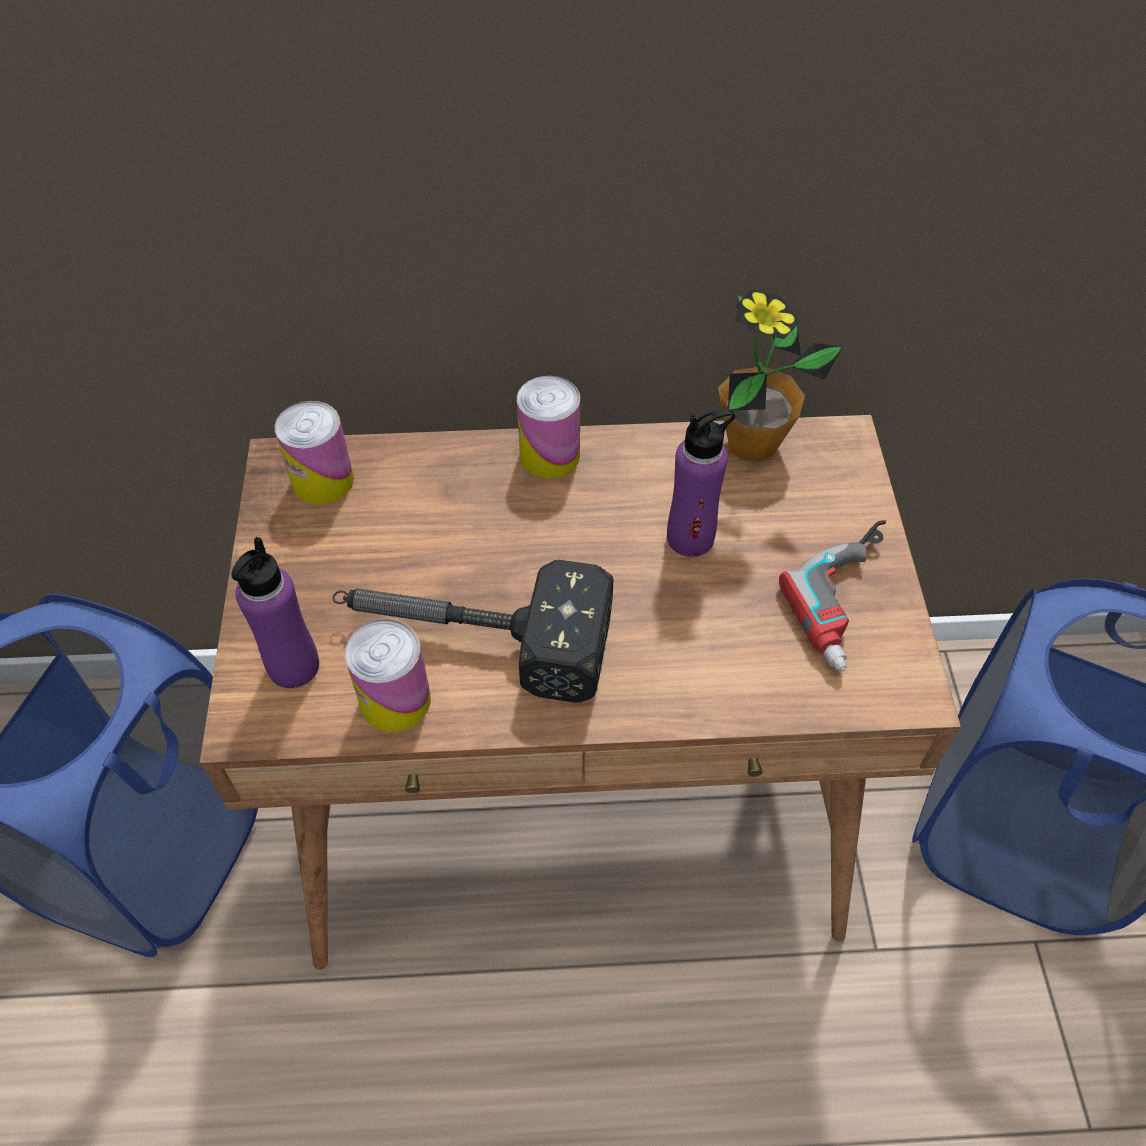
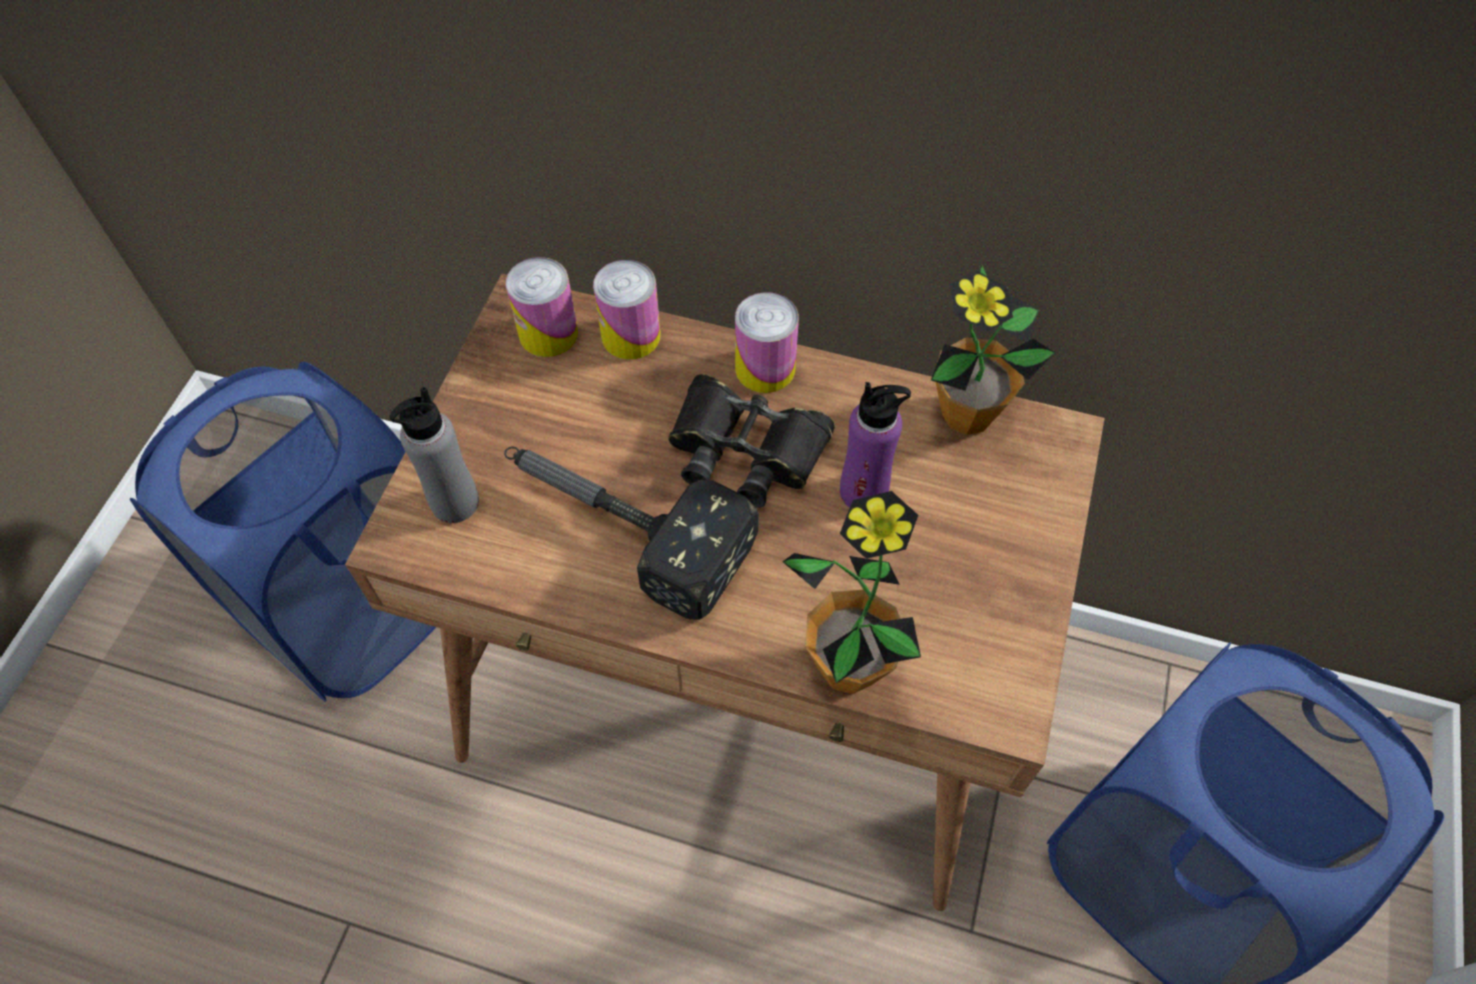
camera: 20 degrees right, 5 degrees up
(293, 666) = (454, 502): purple bottle -> grey bottle
(395, 700) = (528, 562): can -> can (631, 336)
(564, 532) = (746, 449): none -> black binoculars
(748, 697) = (848, 666): none -> potted plant
(856, 601) = (997, 606): power drill -> none

